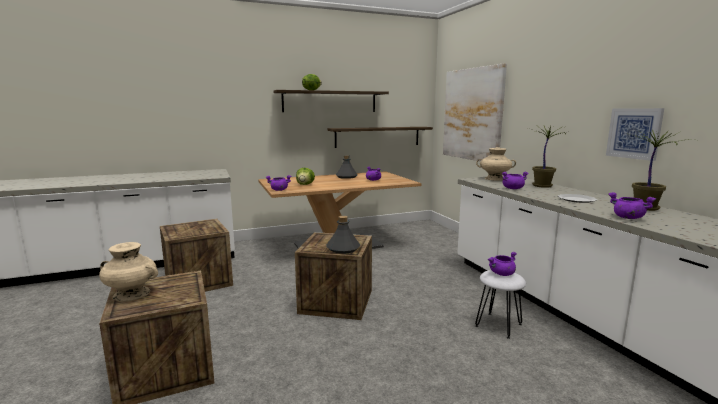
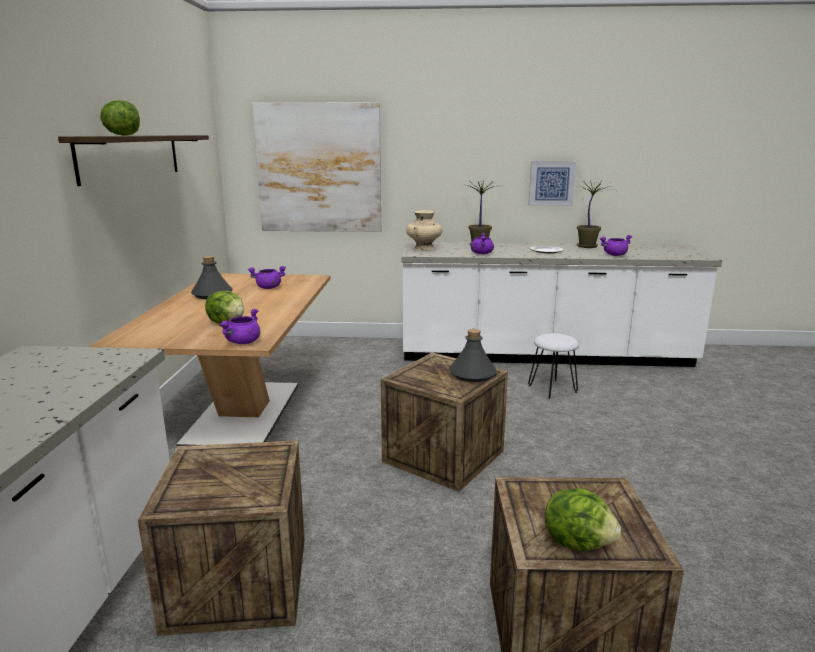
camera: 65 degrees left, 5 degrees up
(132, 294) = (578, 542): beige vase -> lettuce
(377, 136) = (184, 216): shelf -> none
(501, 274) = (553, 337): purple cooking pot -> none

